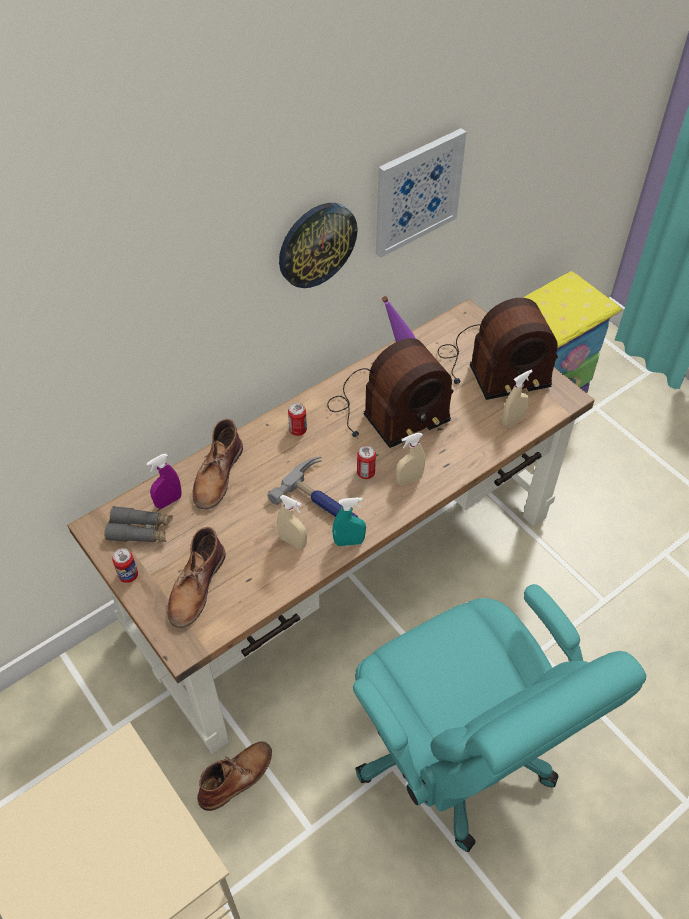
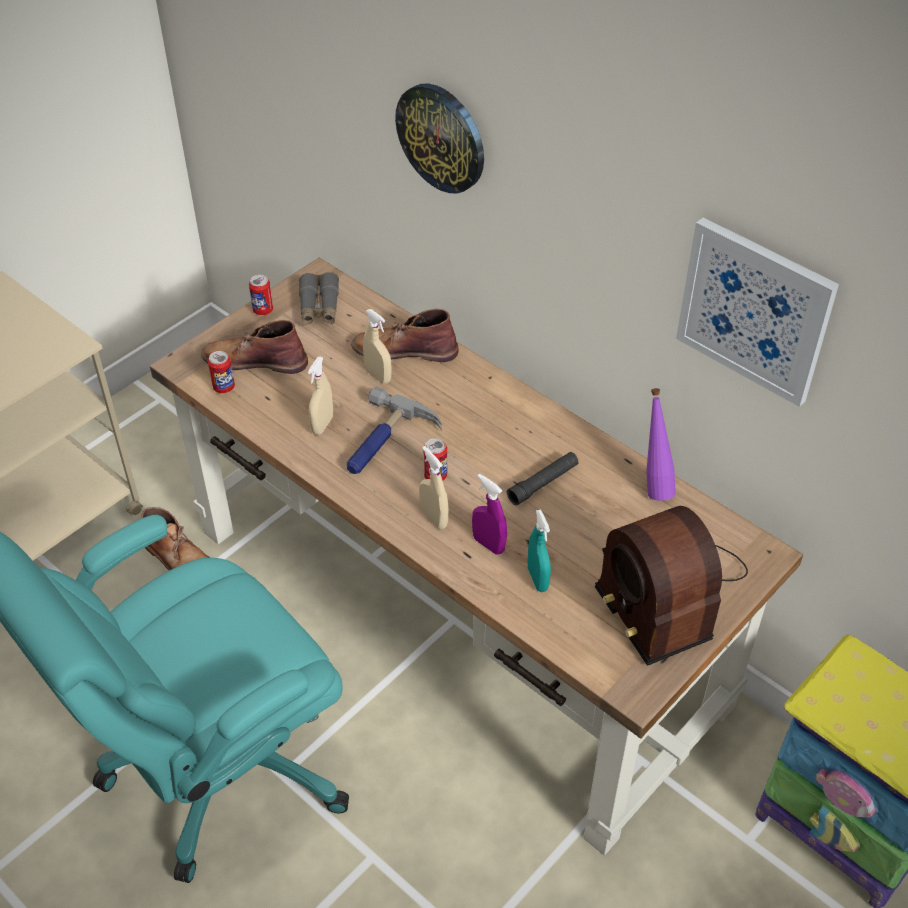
camera: 80 degrees right, 5 degrees down
(168, 501) = (360, 319): purple spray bottle -> purple spray bottle (488, 544)
(298, 430) = (488, 405): can -> can (224, 387)
(316, 244) = (608, 237): wall clock -> wall clock (441, 137)
(349, 542) = (329, 473): turquoise spray bottle -> turquoise spray bottle (537, 579)
(386, 411) = (543, 483): radio -> black flashlight
(512, 420) = (567, 623): beige spray bottle -> beige spray bottle (378, 376)

